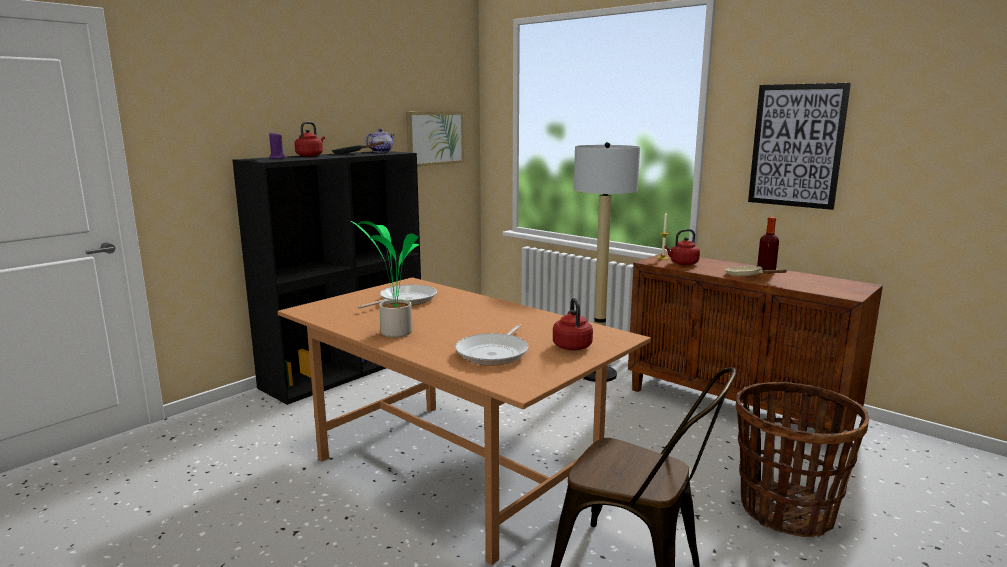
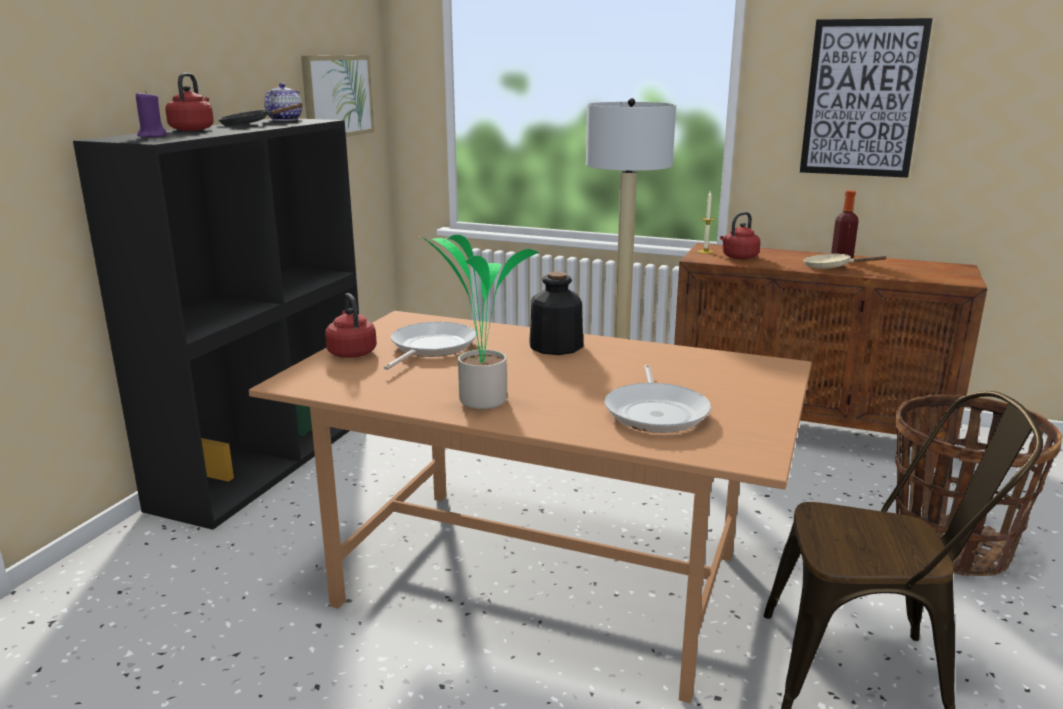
camera: 20 degrees left, 5 degrees up
(483, 308) = (555, 346): none -> bottle
(571, 345) = (737, 387): red kettle -> red kettle (351, 352)

